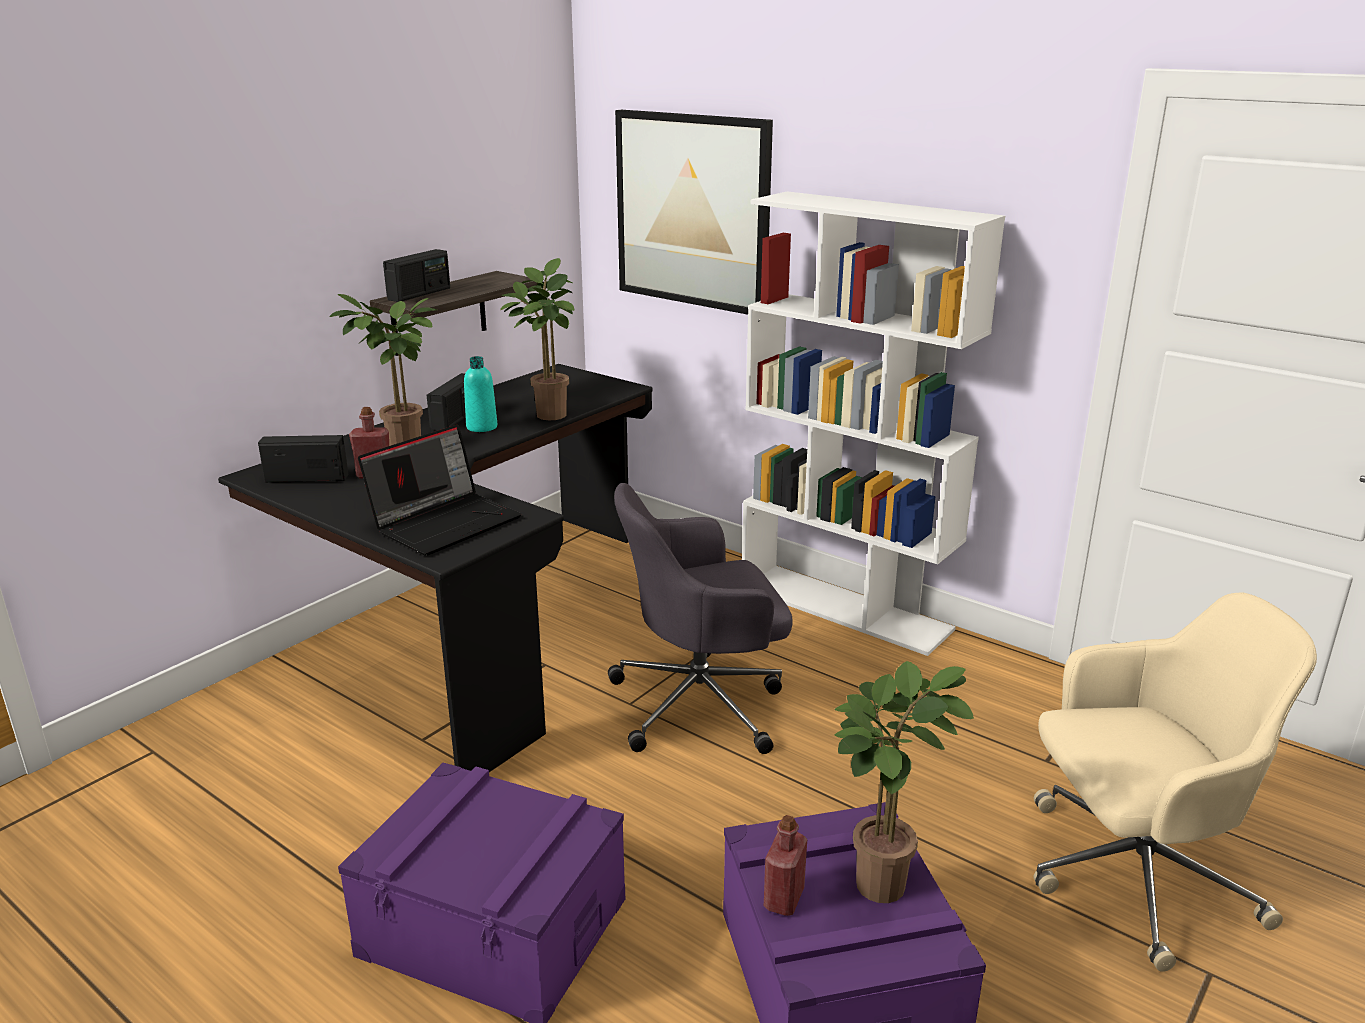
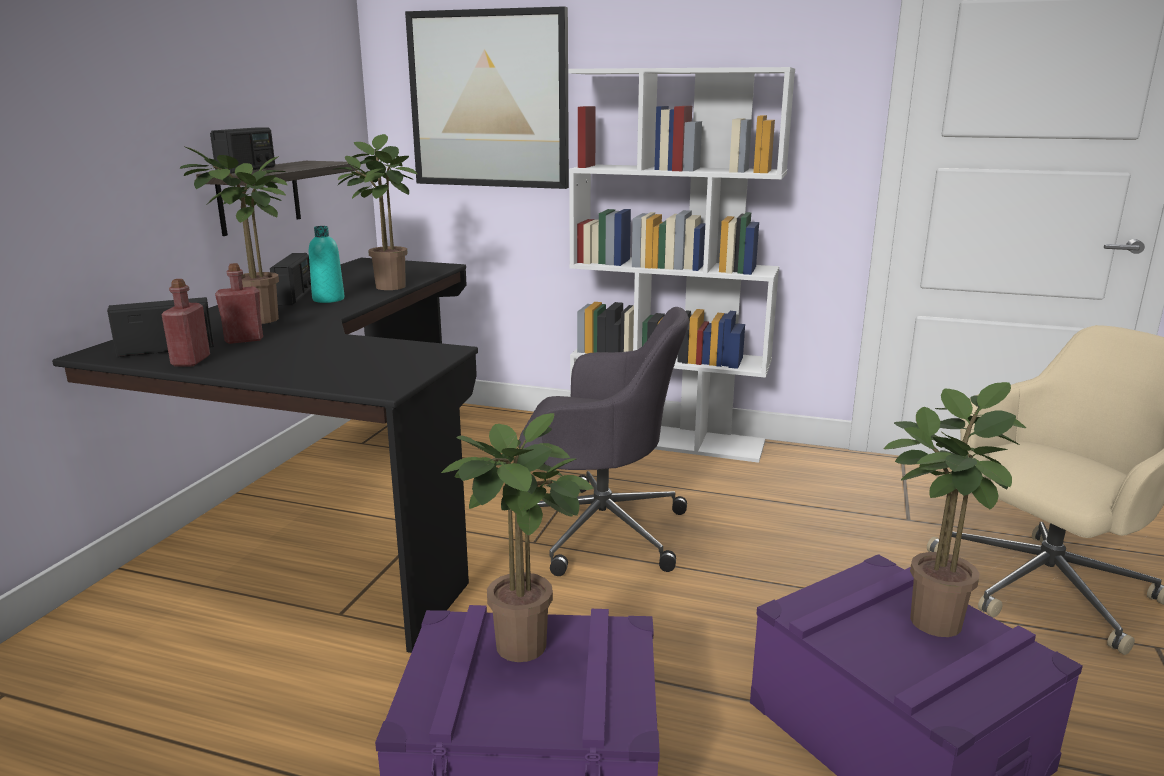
camera: 20 degrees left, 5 degrees down
(446, 522) = (360, 364): laptop -> none
(494, 820) = (524, 651): none -> potted plant
(702, 703) = (600, 530): grey office chair -> grey office chair turned 135 degrees counterclockwise
(784, 899) = (865, 655): red bottle -> red bottle (191, 361)

